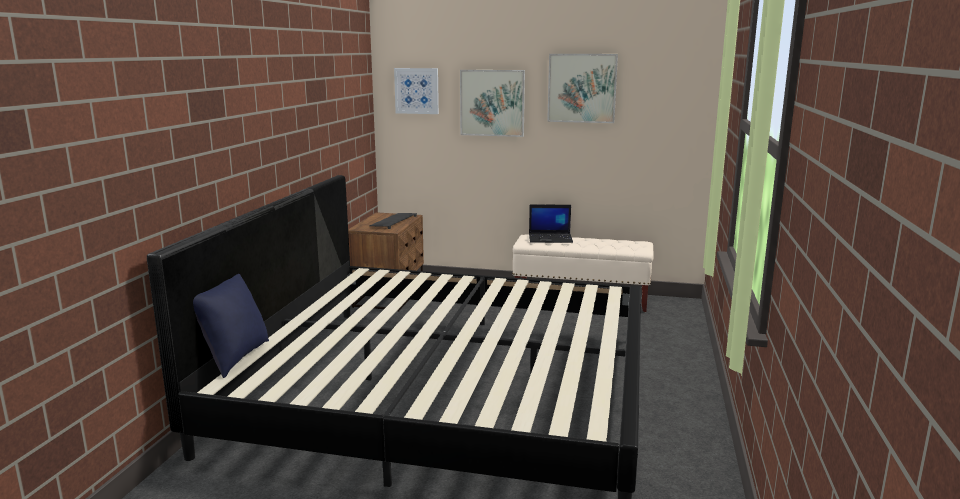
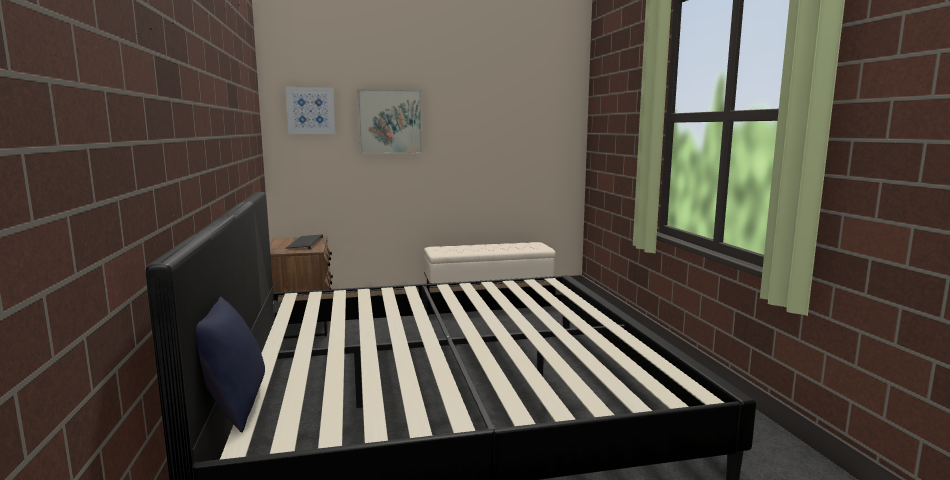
camera: 25 degrees left, 5 degrees down
(551, 238) = (458, 247): laptop -> none
(582, 88) = (474, 107): picture -> none

